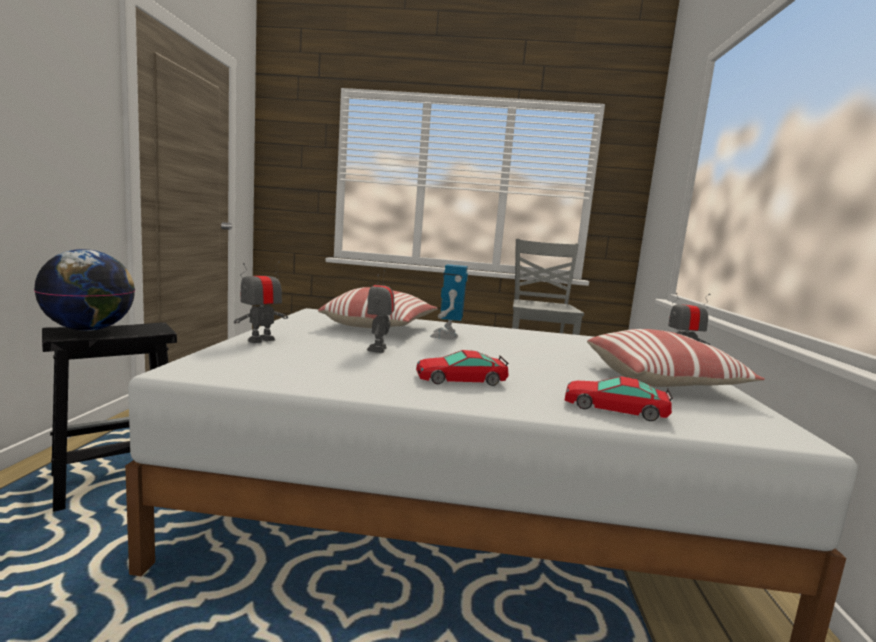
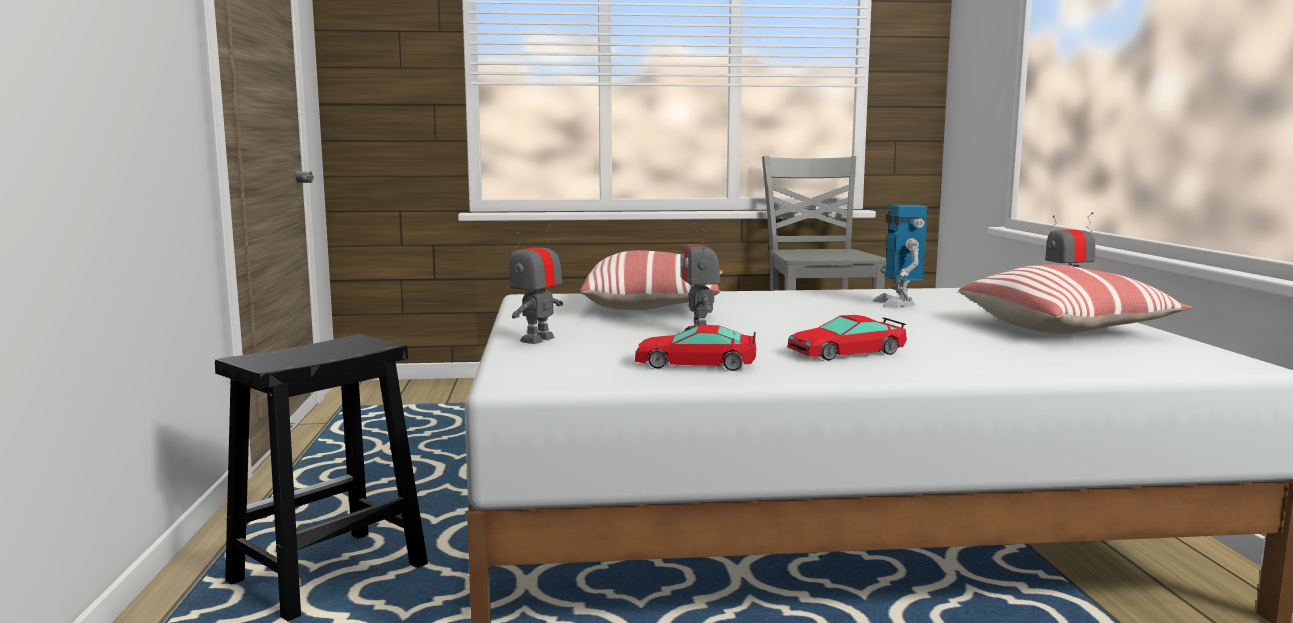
camera: 10 degrees left, 0 degrees up
(89, 329) = (284, 354): globe -> none
(446, 336) = (754, 308): toy robot -> toy robot (898, 304)
(614, 408) = (1045, 360): toy car -> toy car (696, 363)

